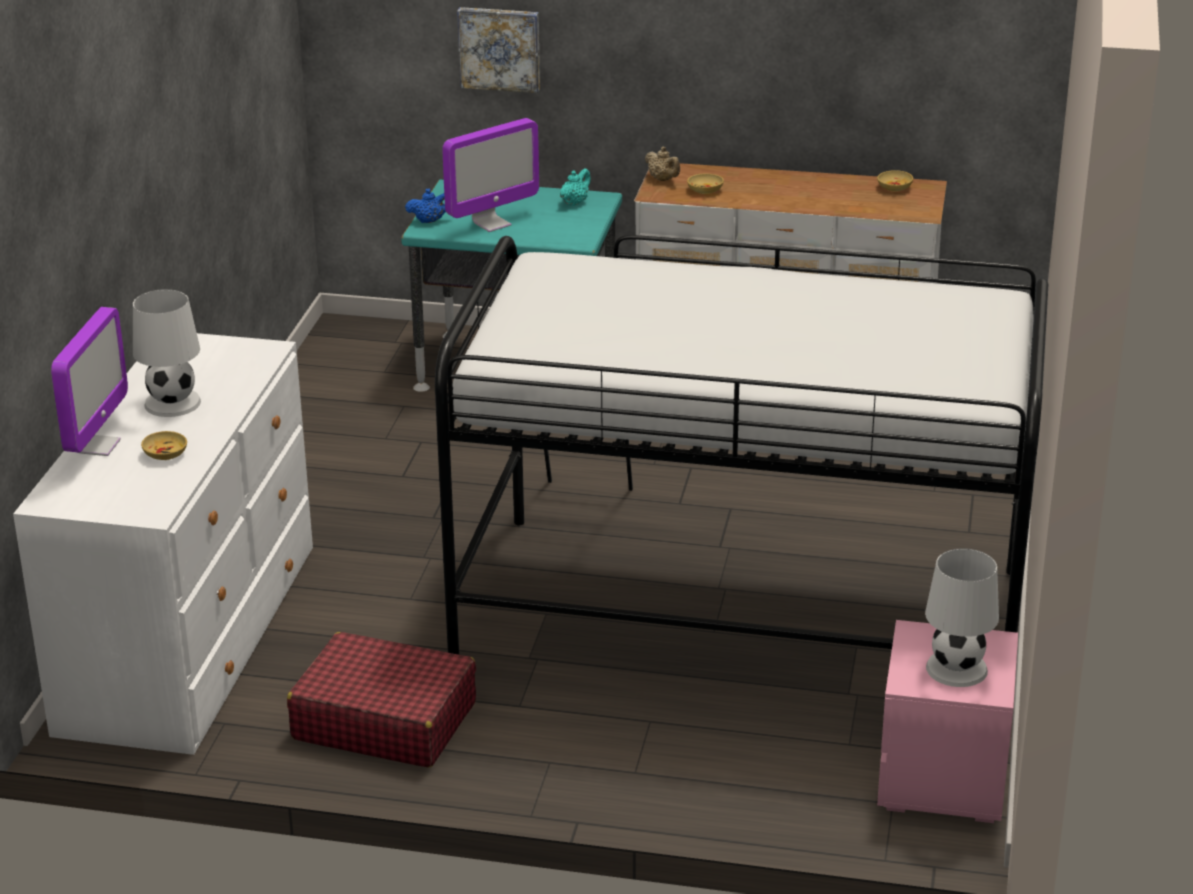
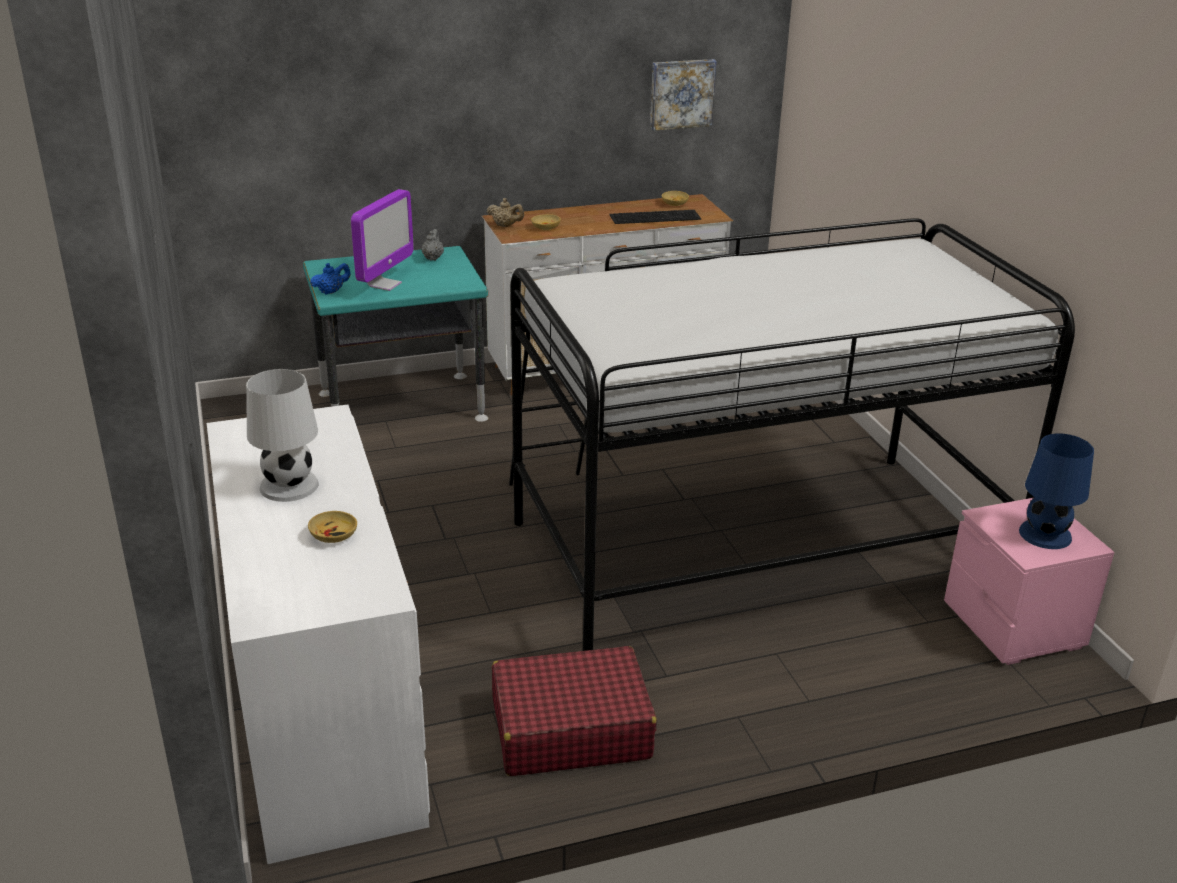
camera: 30 degrees left, 0 degrees up
(96, 446) = (253, 547): monitor -> none
(500, 48) = (347, 137): picture -> picture (681, 93)
(575, 202) = (433, 258): turquoise teapot -> grey teapot
(850, 200) = (655, 216): none -> keyboard
(957, 668) = (1045, 534): white table lamp -> blue table lamp

